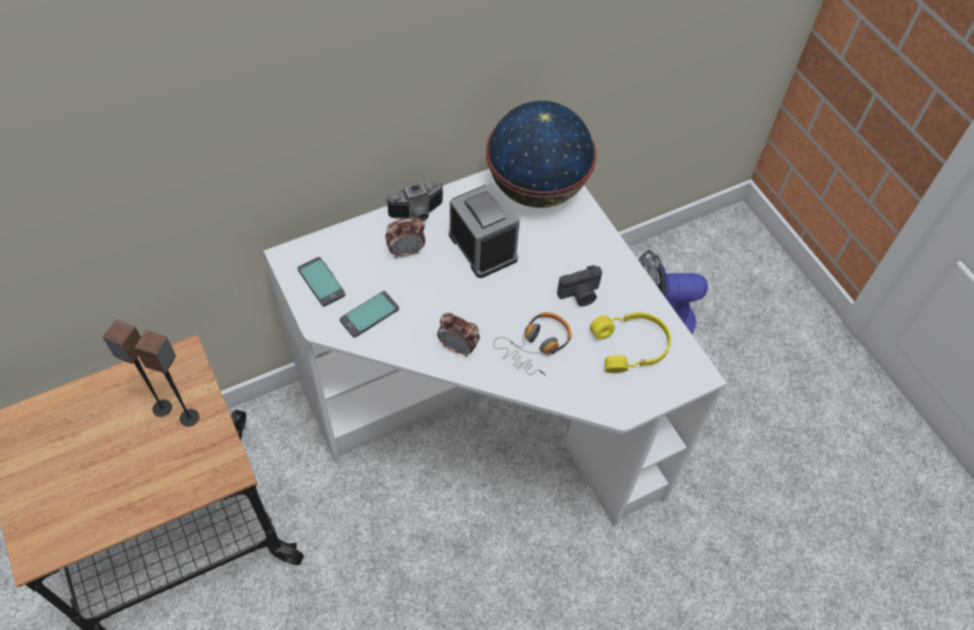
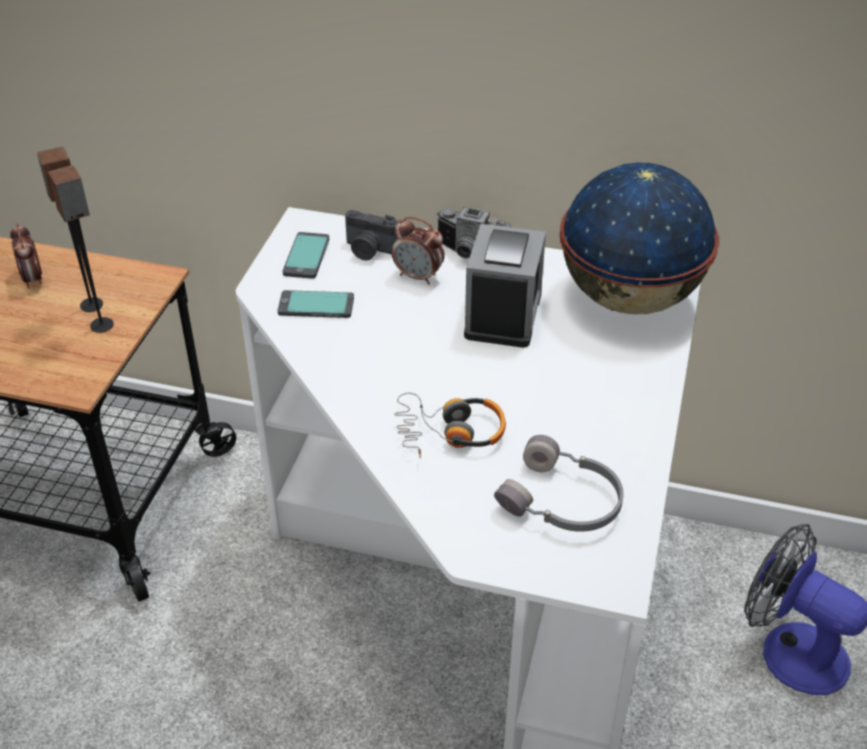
camera: 45 degrees right, 15 degrees down
(458, 347) = (366, 383): alarm clock -> alarm clock (33, 279)
(580, 295) = (561, 417): camera -> camera (369, 250)
(631, 347) = (562, 502): yellow headphones -> grey headphones

